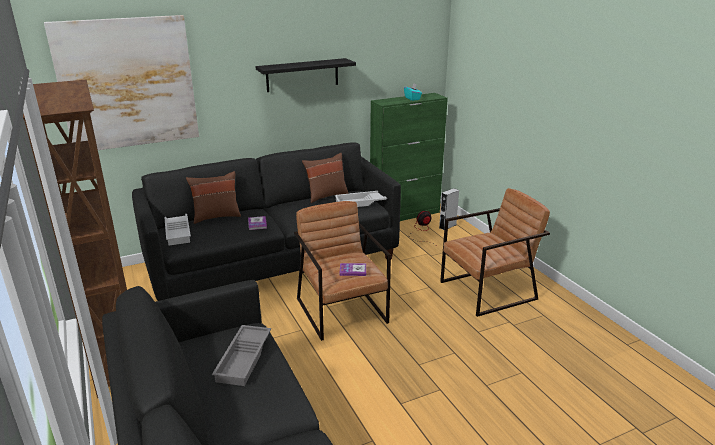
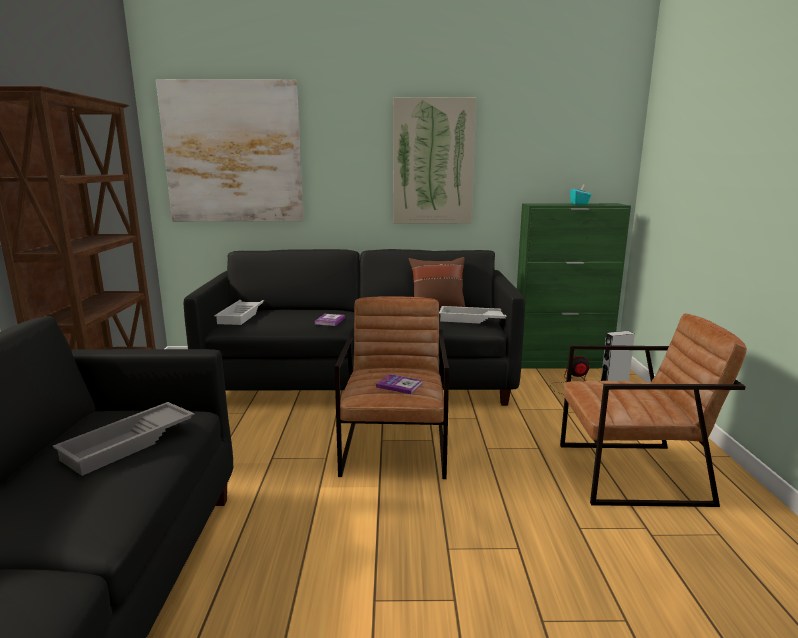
camera: 25 degrees right, 10 degrees down
(216, 216) = (296, 310): brown pillow -> none
(302, 75) = (433, 162): black shelf -> picture

